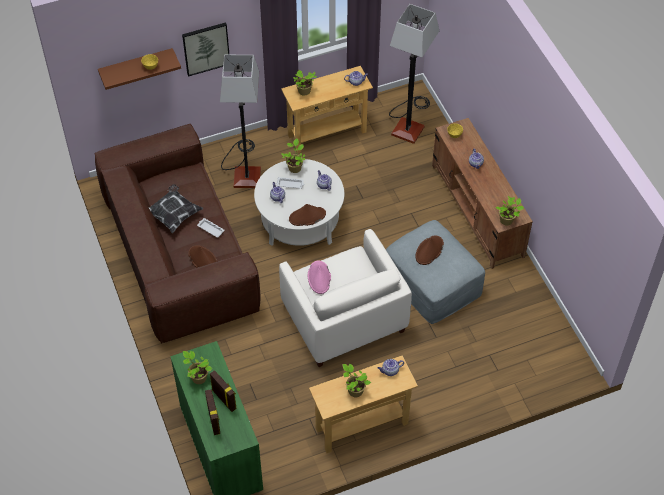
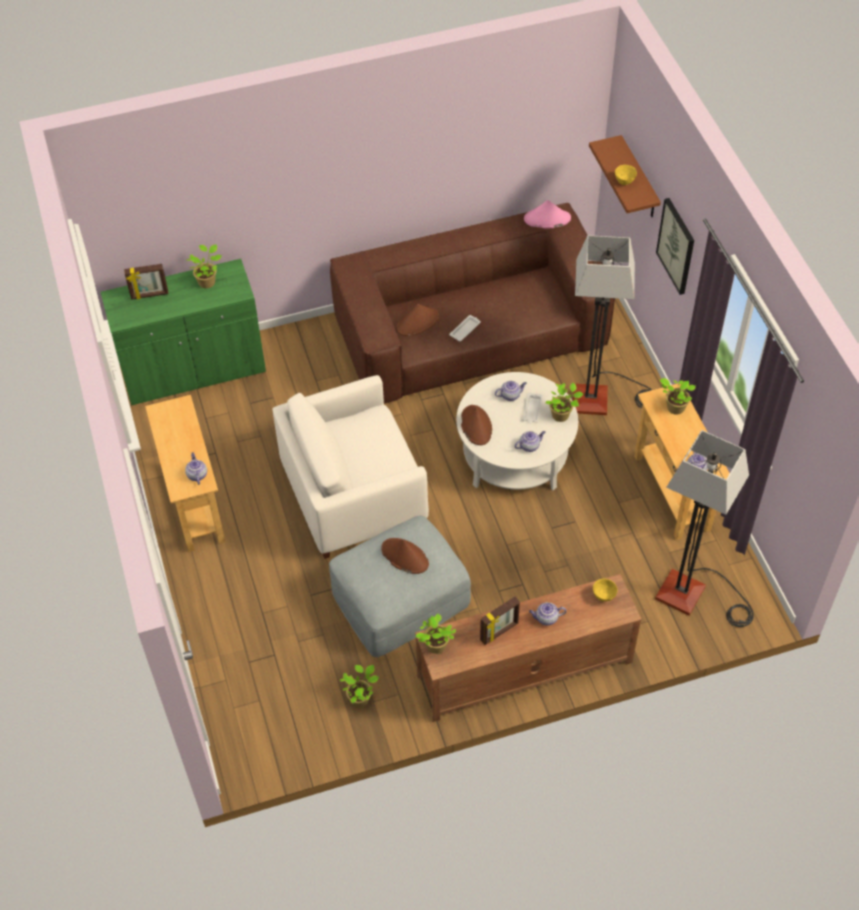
camera: 95 degrees right, 0 degrees up
(174, 214) = (491, 296): pillow -> none
(224, 399) = (174, 304): picture frame -> picture frame (499, 632)
(319, 278) = (369, 429): pink hat -> pink hat (547, 219)
(354, 390) = (176, 437): potted plant -> potted plant (360, 698)

